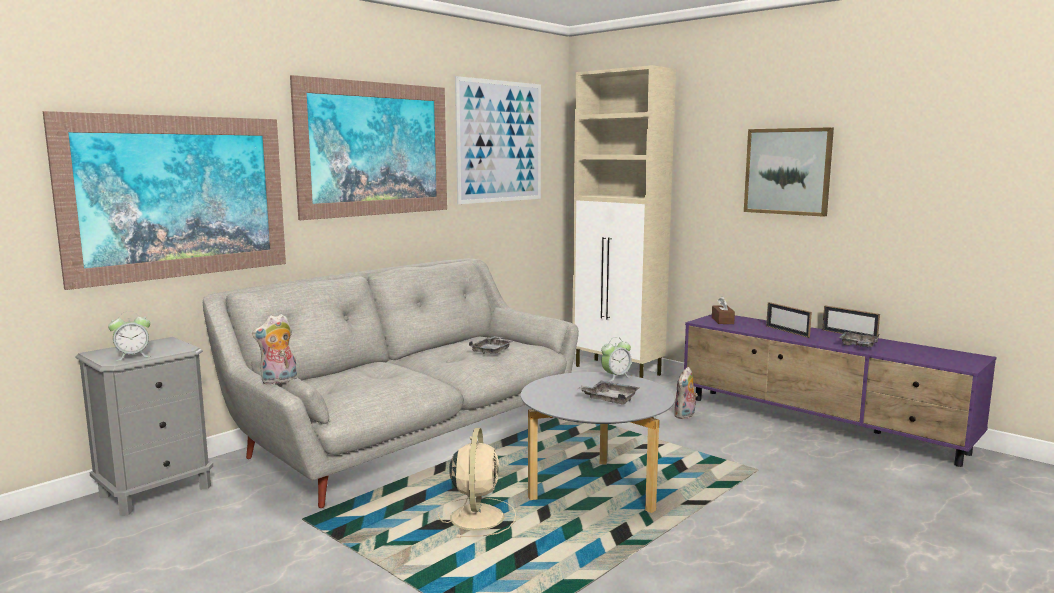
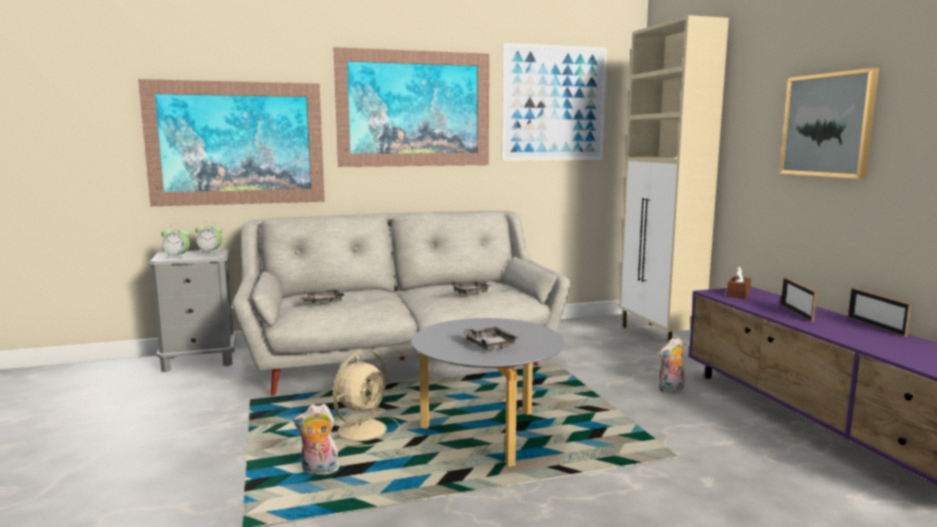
camera: 30 degrees right, 0 degrees up
(279, 381) = (251, 288): plush toy -> plush toy (319, 471)
(616, 377) = (533, 328): alarm clock -> alarm clock (210, 253)
(858, 346) = (862, 339): grey tray -> grey tray (322, 302)

